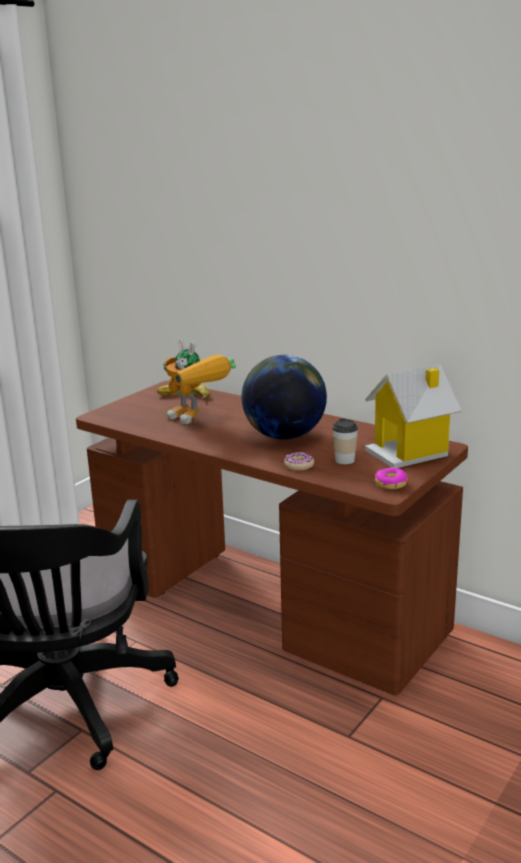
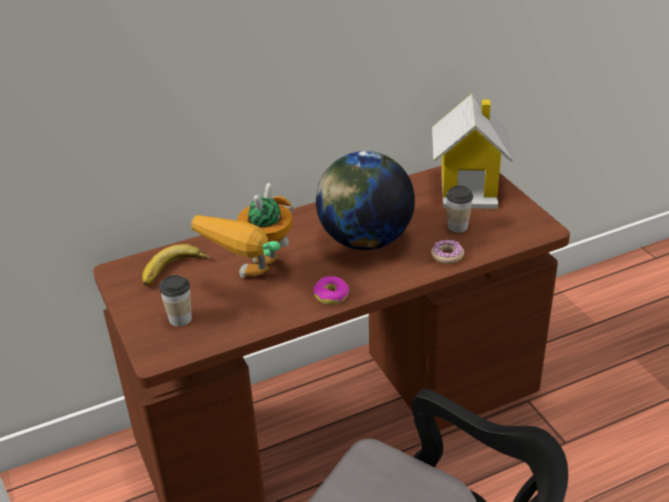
camera: 60 degrees left, 15 degrees up
(137, 411) = (180, 319): none -> cup
(197, 419) = (258, 281): toy robot -> toy robot turned 135 degrees clockwise
(390, 483) = (528, 221): donut -> donut (331, 295)

